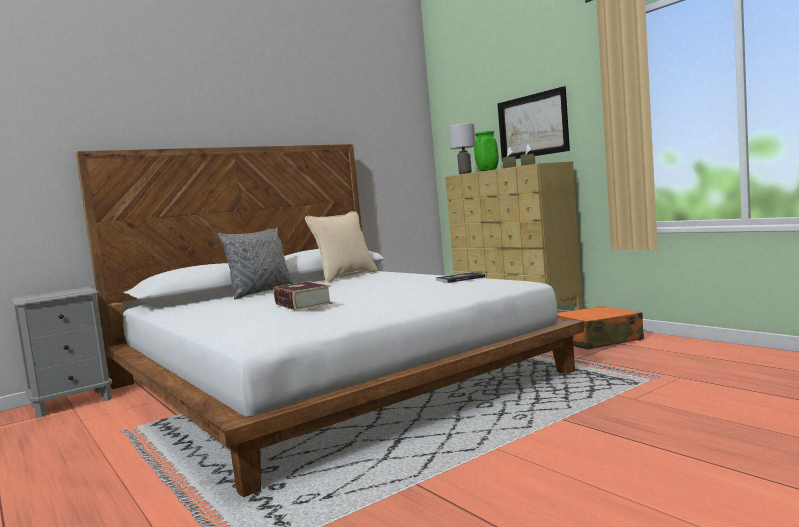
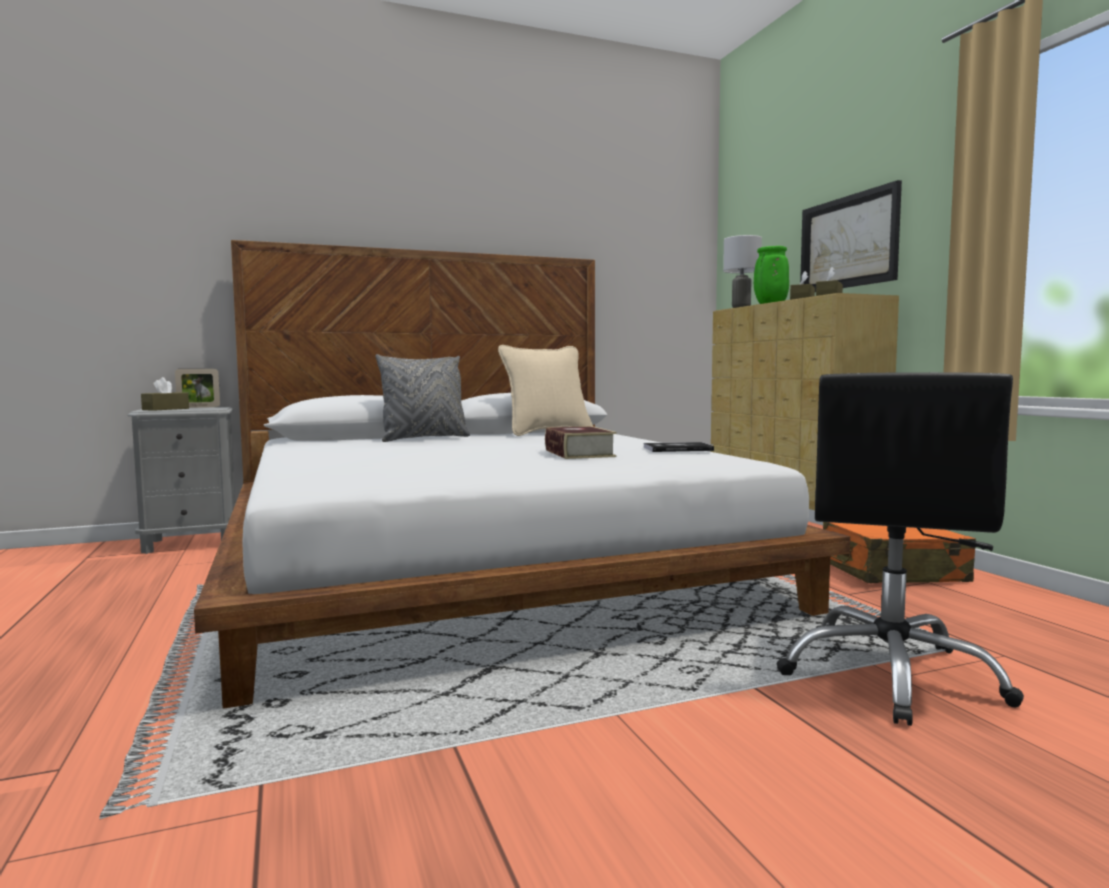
camera: 15 degrees right, 0 degrees up
(40, 295) = (165, 409): none -> brown tissue box
(62, 290) = (199, 407): none -> picture frame
(303, 304) = (430, 454): book -> book (579, 453)
(629, 398) = (891, 675): none -> black office chair

